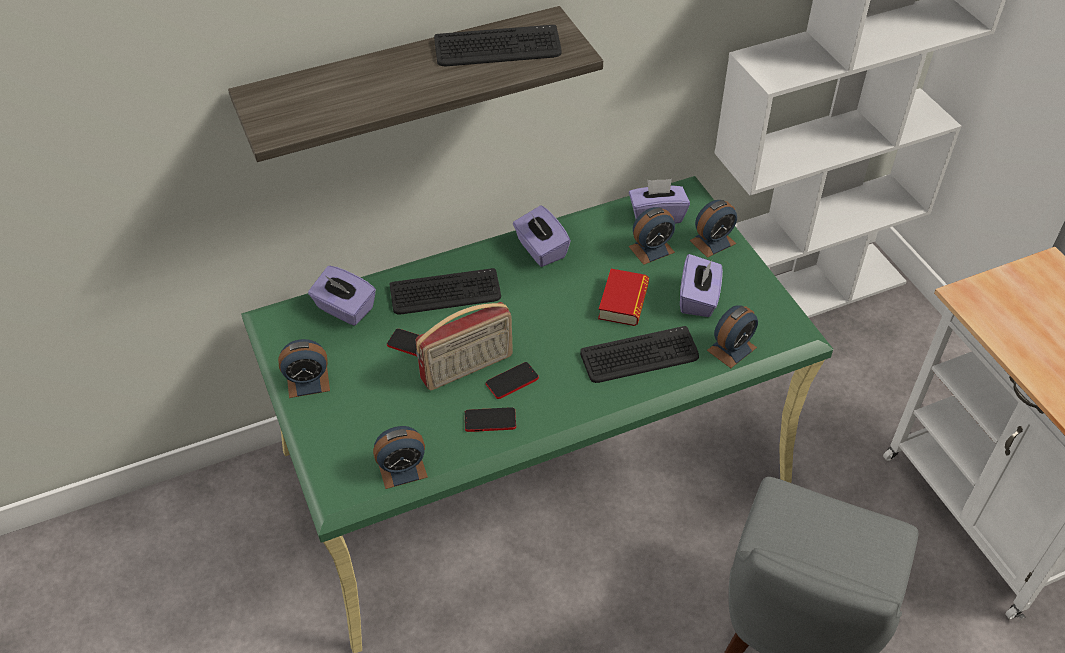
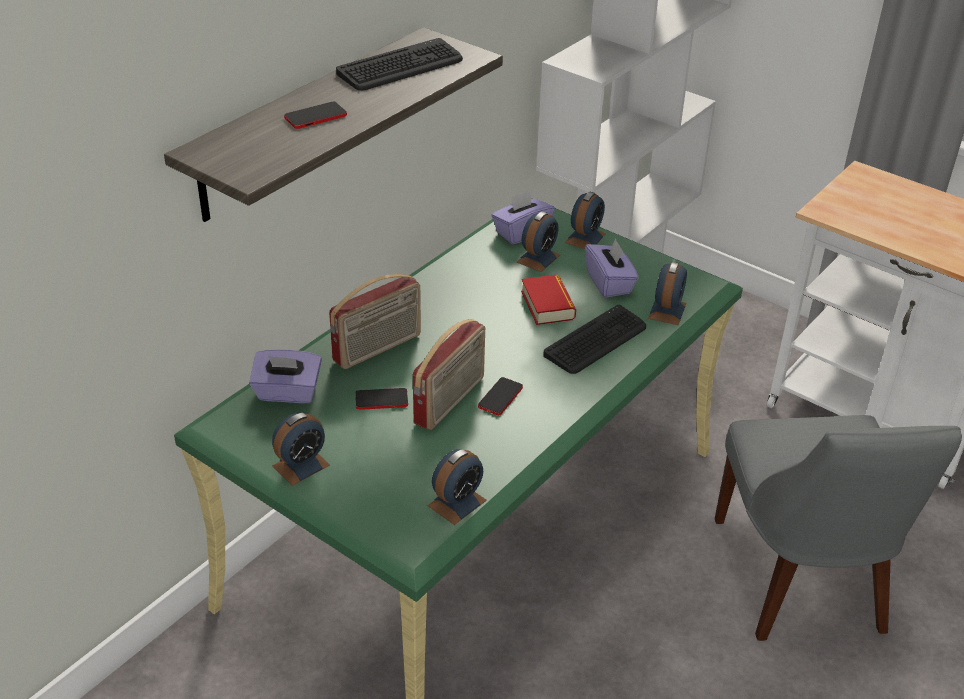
camera: 30 degrees left, 10 degrees down
(445, 293) = (378, 348): keyboard -> radio
(490, 420) = (506, 434): phone -> phone (315, 116)
(540, 249) = (439, 287): purple tissue box -> none

